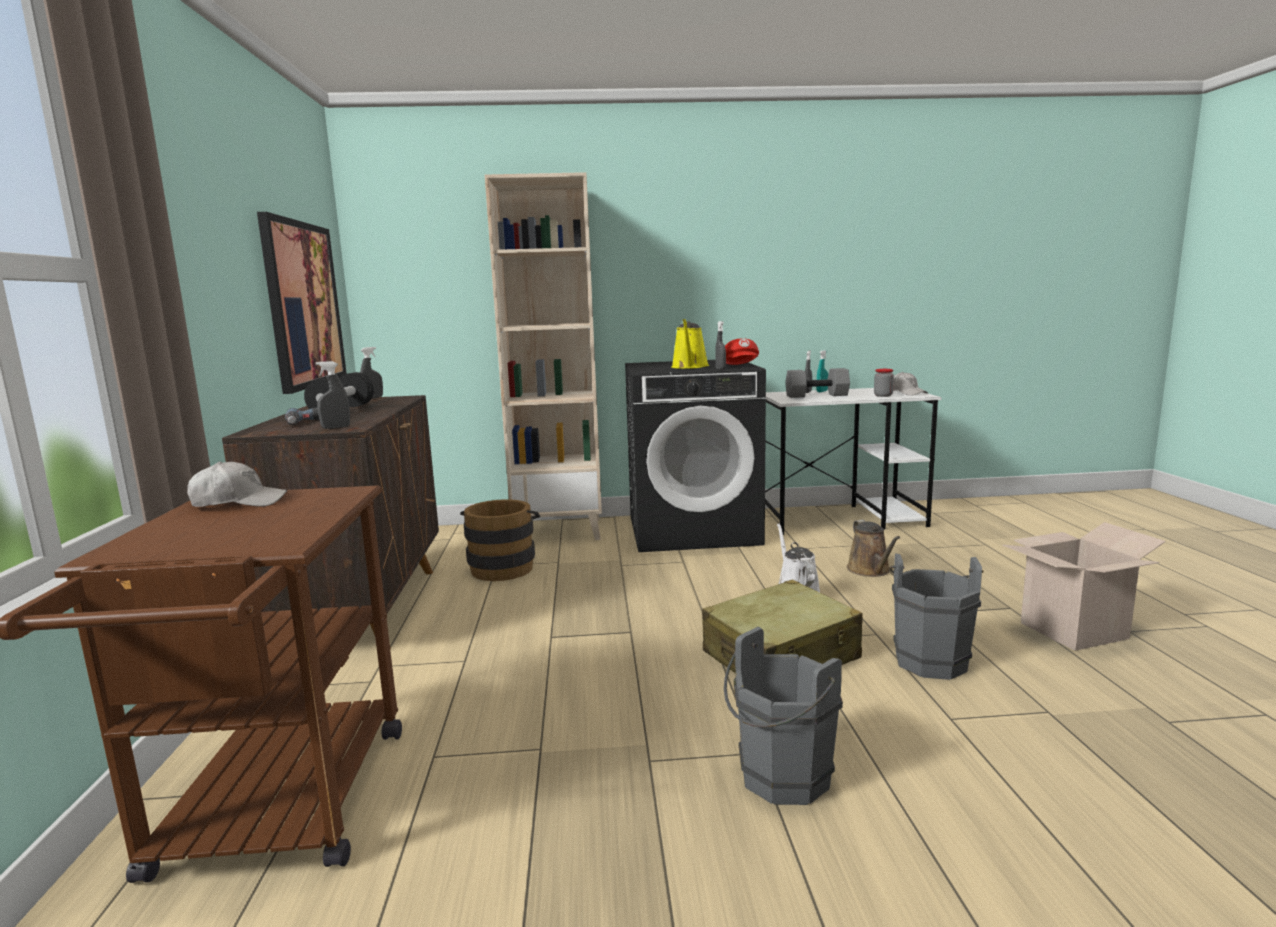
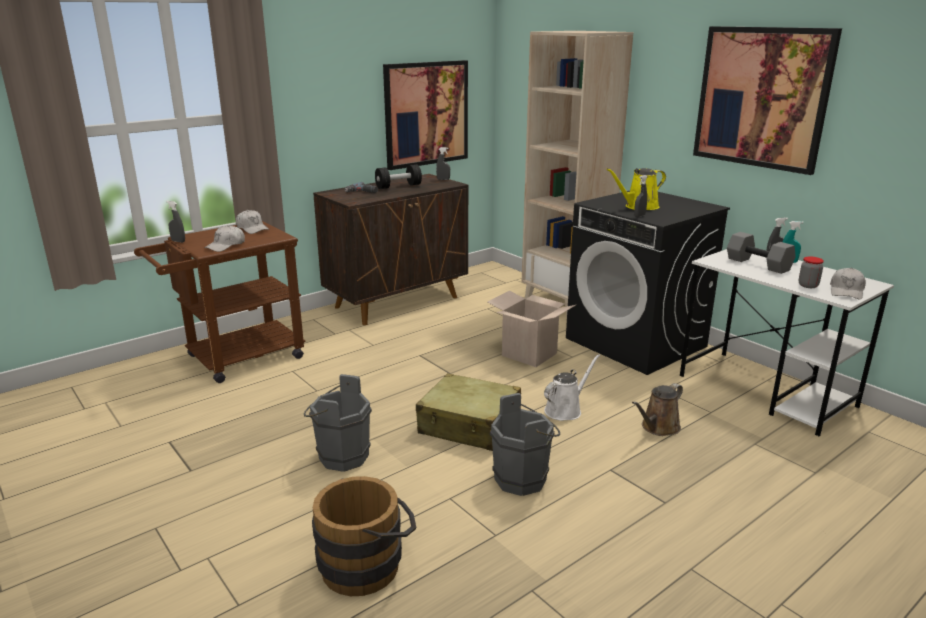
camera: 55 degrees right, 10 degrees up
(289, 527) = (226, 246): none -> white cap
(336, 428) = (351, 200): grey spray bottle -> grey spray bottle (178, 241)
(503, 567) = (488, 311): brown bucket -> brown bucket (368, 564)
(741, 366) = (668, 218): red cap -> none
(751, 244) = (761, 98): none -> picture
(1073, 630) = (654, 538): cardboard box -> cardboard box (529, 354)

